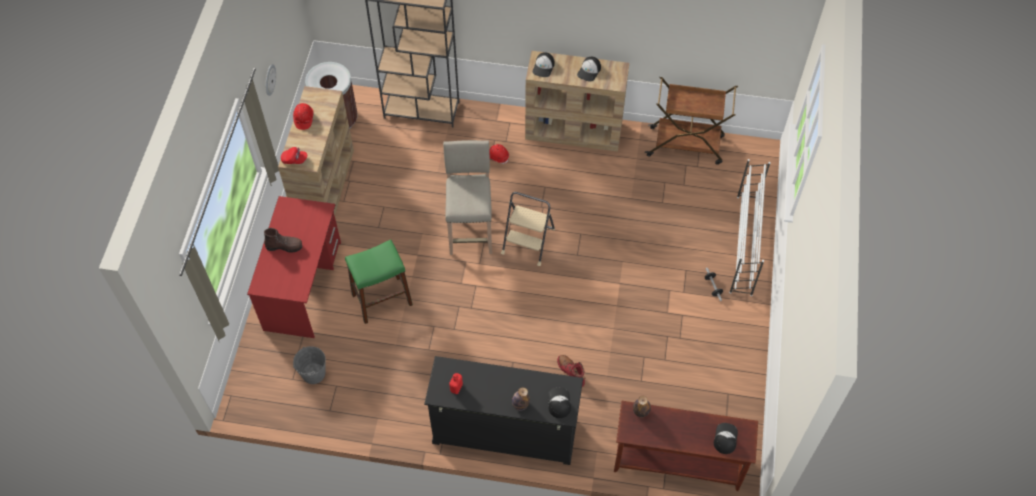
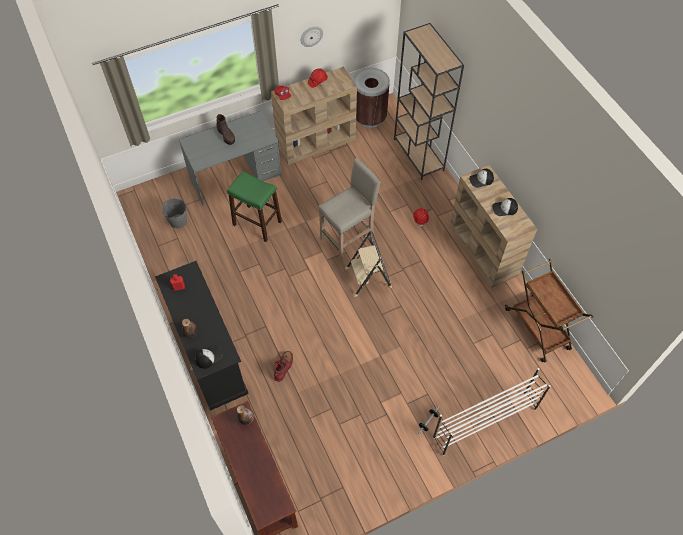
camera: 55 degrees right, 0 degrees up
(303, 286) = (235, 177): red desk -> grey desk
(725, 438) = (263, 494): cap -> none

